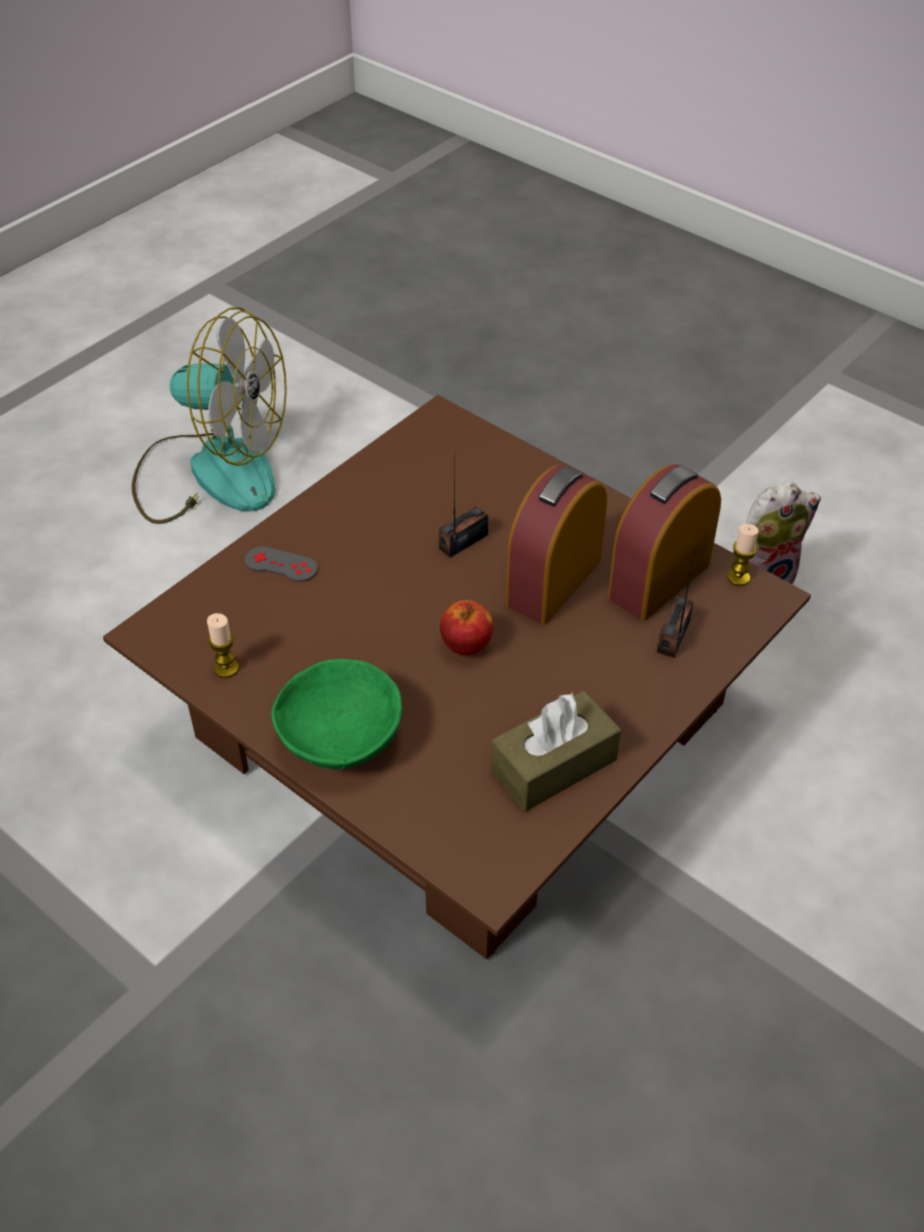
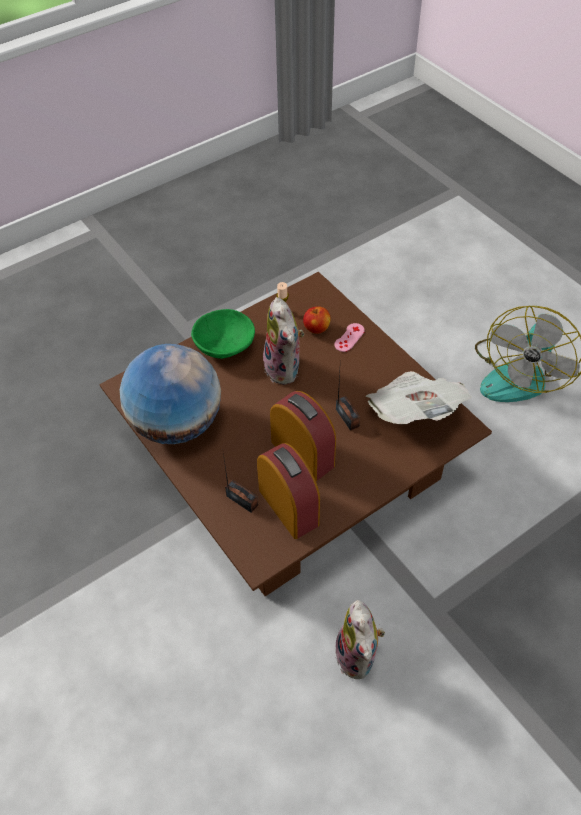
camera: 105 degrees right, 5 degrees up
(281, 564) = (349, 337): grey game controller -> pink game controller
(377, 636) = (285, 369): none -> plush toy
(428, 471) = (414, 412): none -> newspaper
(466, 645) = (267, 404): apple -> apple (316, 328)
(553, 765) = (176, 423): brown tissue box -> globe
(738, 577) = (278, 551): candle -> none

